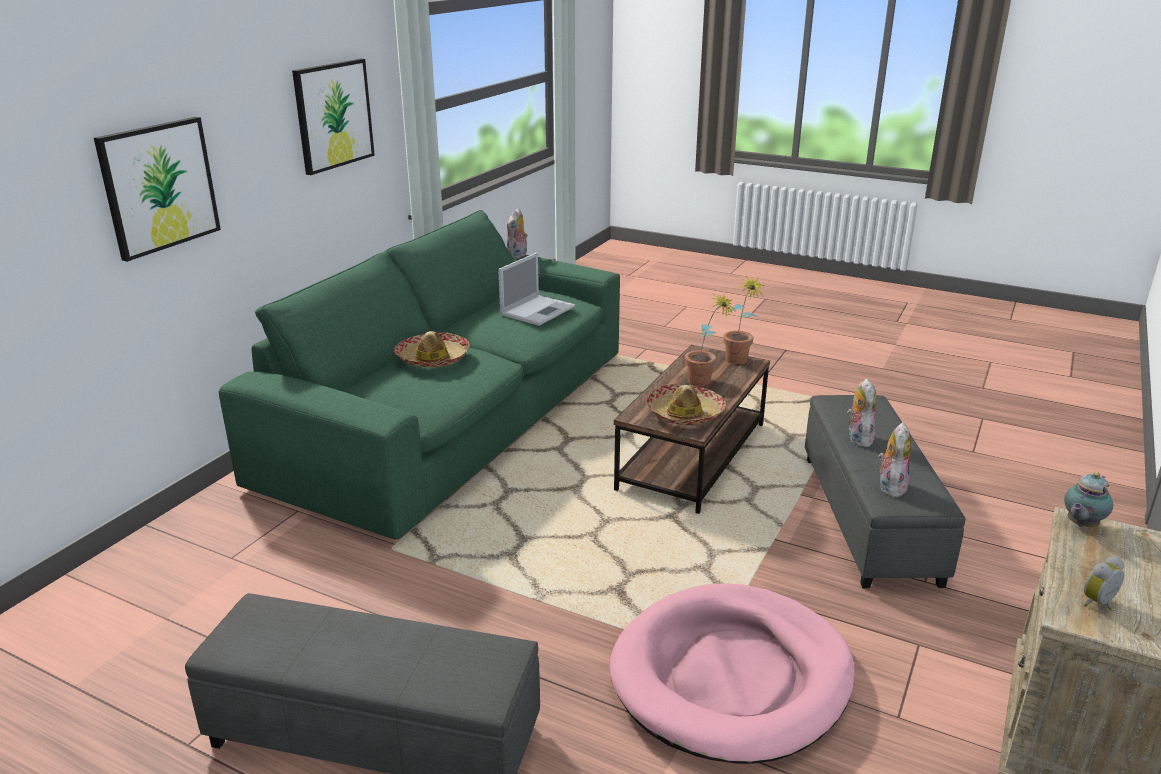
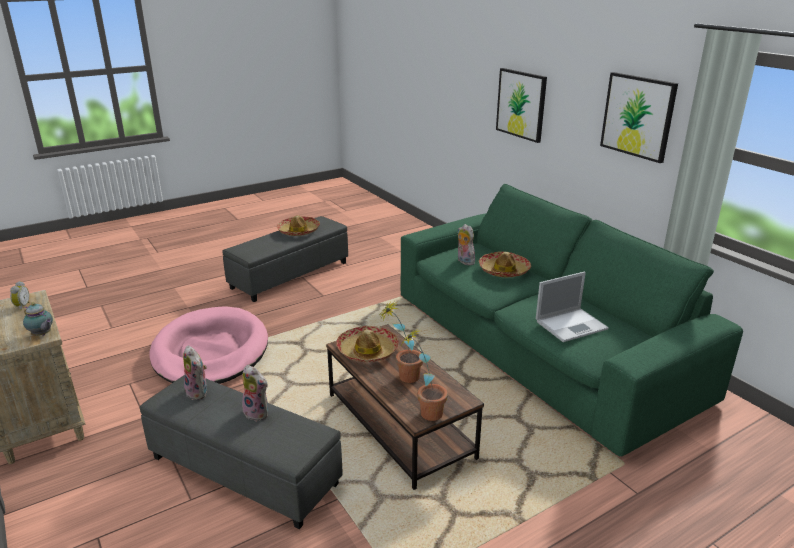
camera: 120 degrees right, 0 degrees up
(322, 645) = (298, 231): none -> hat
(518, 256) = (697, 329): plush toy -> plush toy (464, 261)
(538, 310) = (572, 324): laptop -> laptop turned 90 degrees counterclockwise
(1080, 525) = (42, 335): teapot -> teapot turned 135 degrees clockwise

